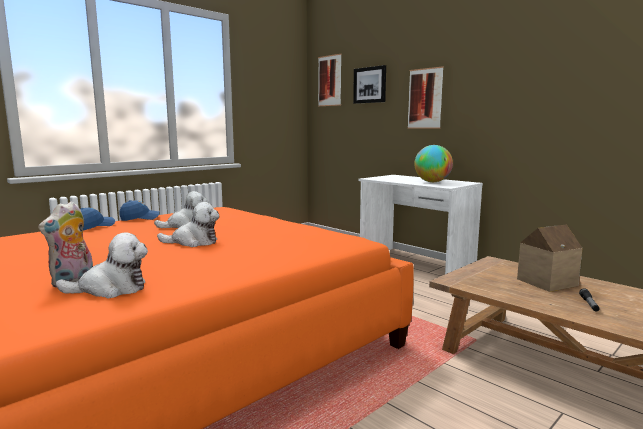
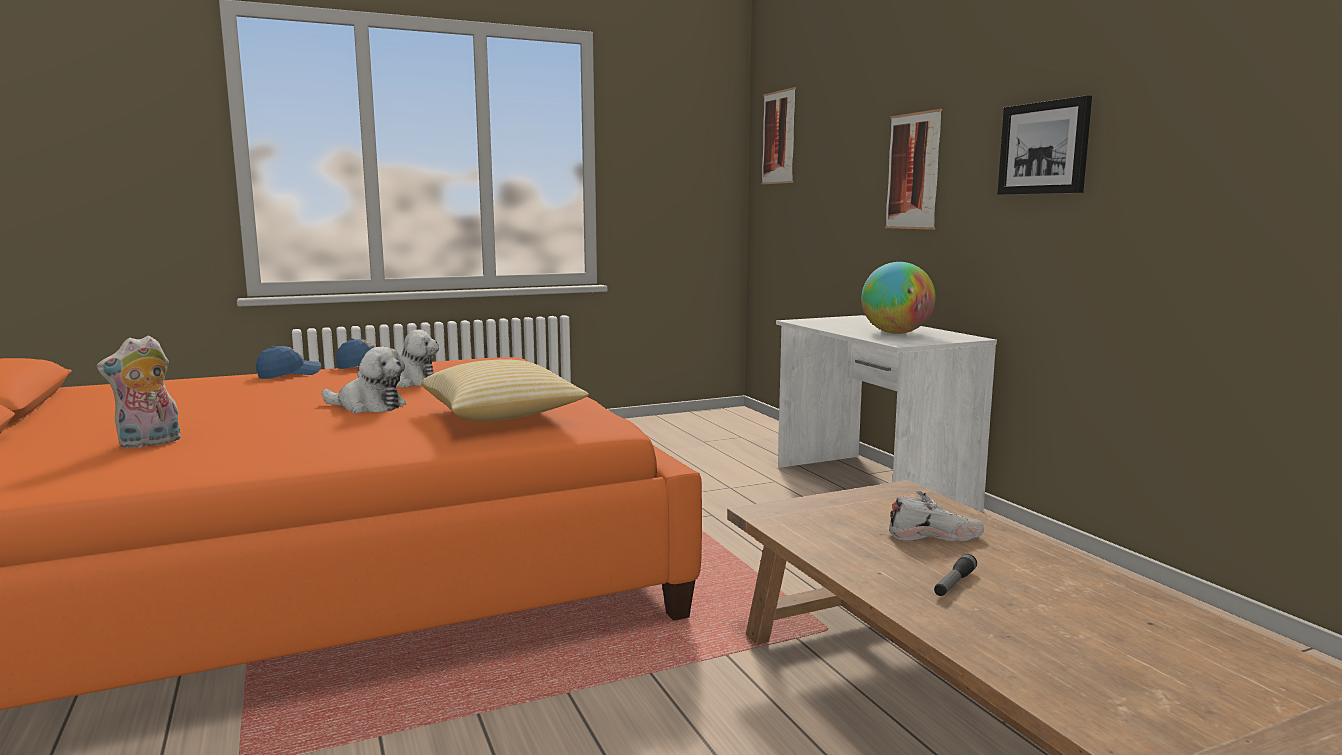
camera: 20 degrees right, 0 degrees up
(111, 289) = (172, 456): plush toy -> none
(293, 240) = (503, 416): none -> pillow
(370, 85) = (834, 145): picture -> picture (1044, 148)
(544, 282) = (935, 536): toy house -> white shoe

